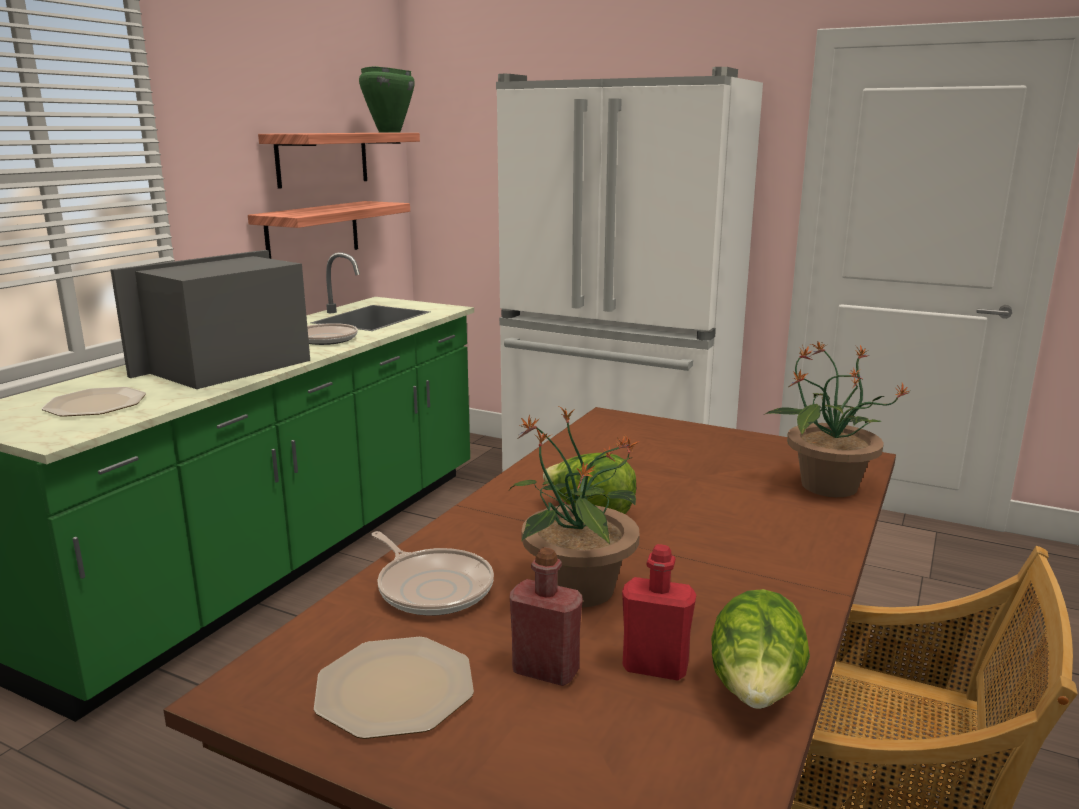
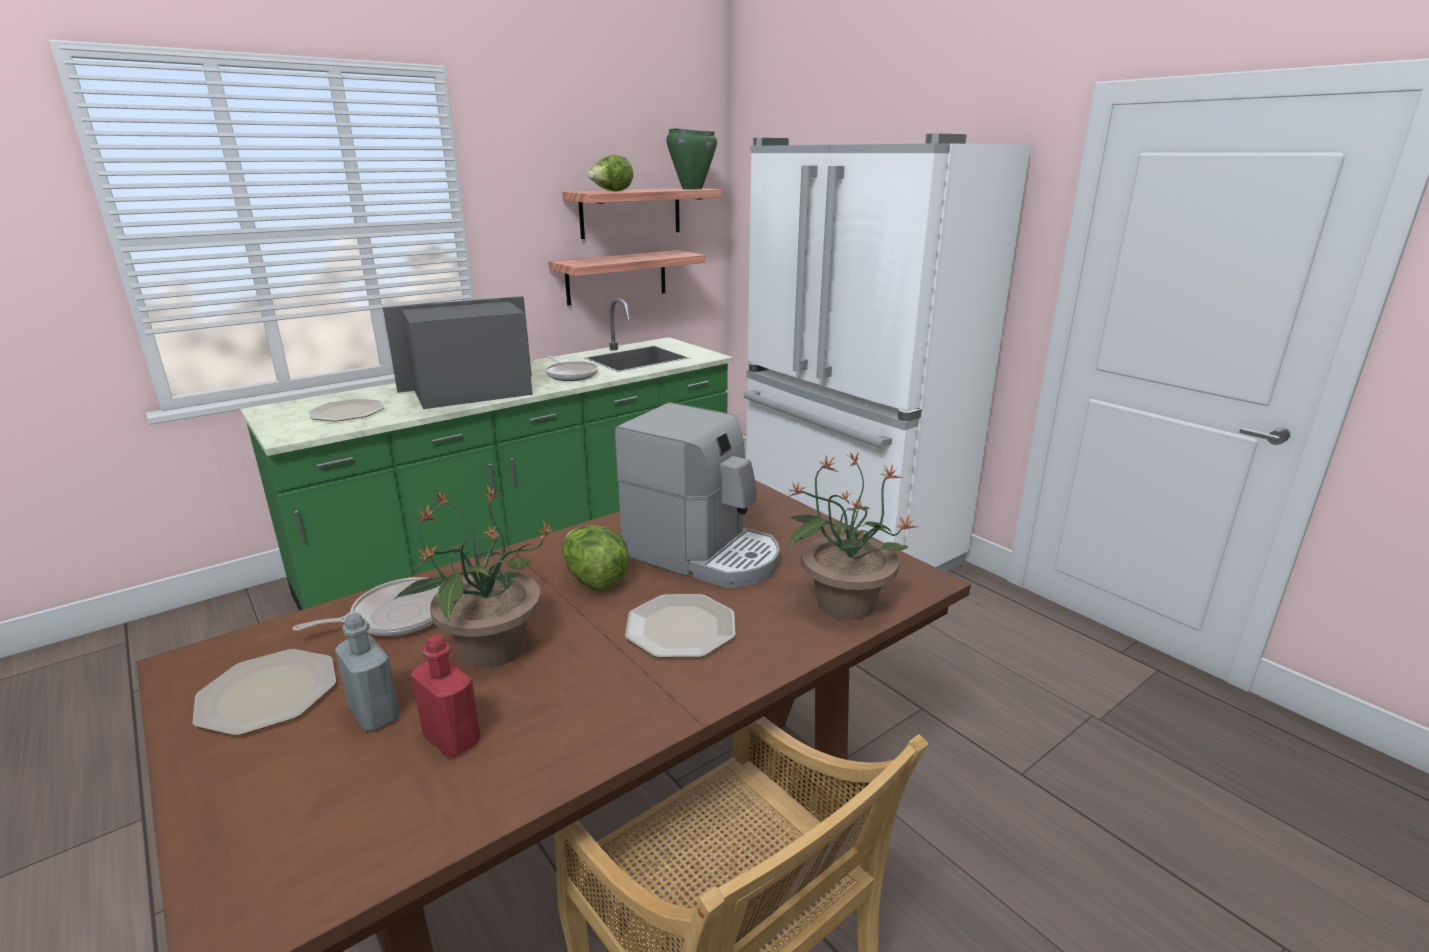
camera: 25 degrees right, 5 degrees up
(432, 587) = (397, 616): frying pan -> frying pan turned 105 degrees counterclockwise
(545, 671) = (375, 713): red bottle -> grey bottle
(660, 474) = (703, 554): none -> coffee machine
(724, 532) = (680, 627): none -> plate
(756, 693) = (493, 792): lettuce -> lettuce (611, 191)

